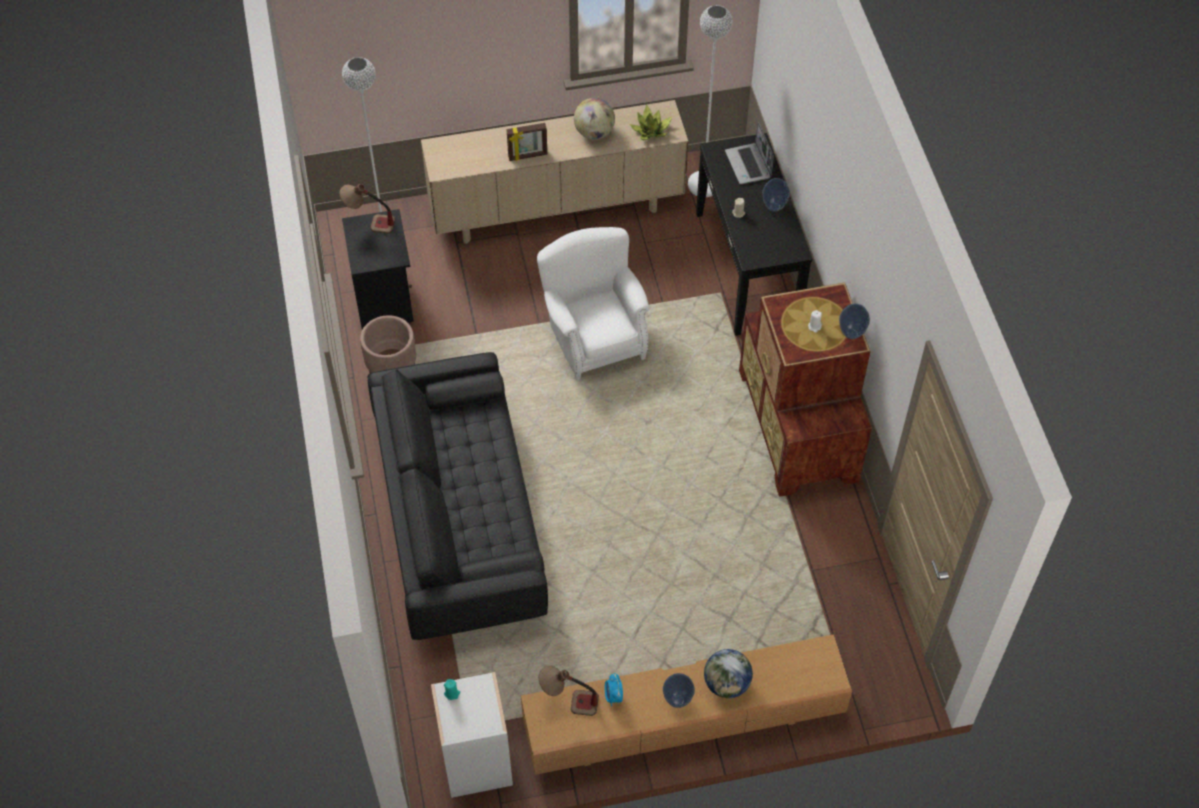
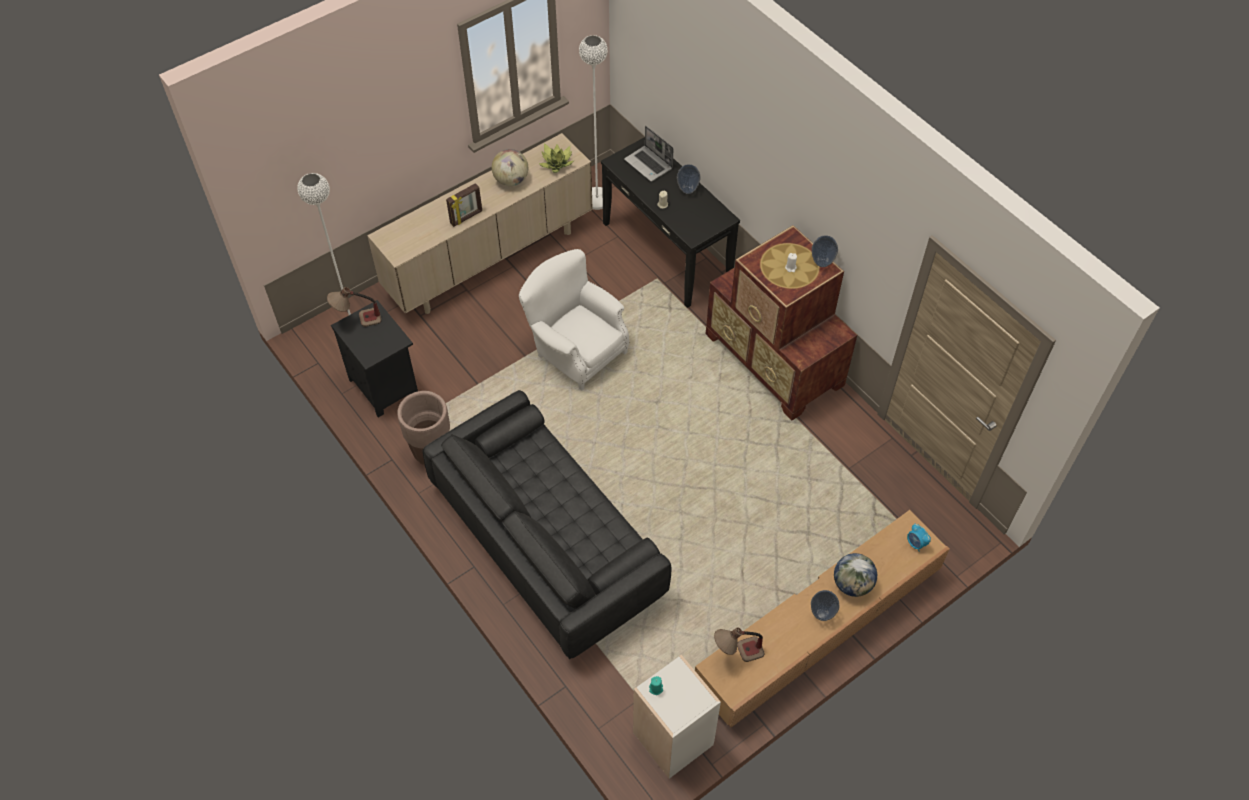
camera: 25 degrees left, 0 degrees up
(613, 696) = (770, 633): alarm clock -> alarm clock (916, 543)

